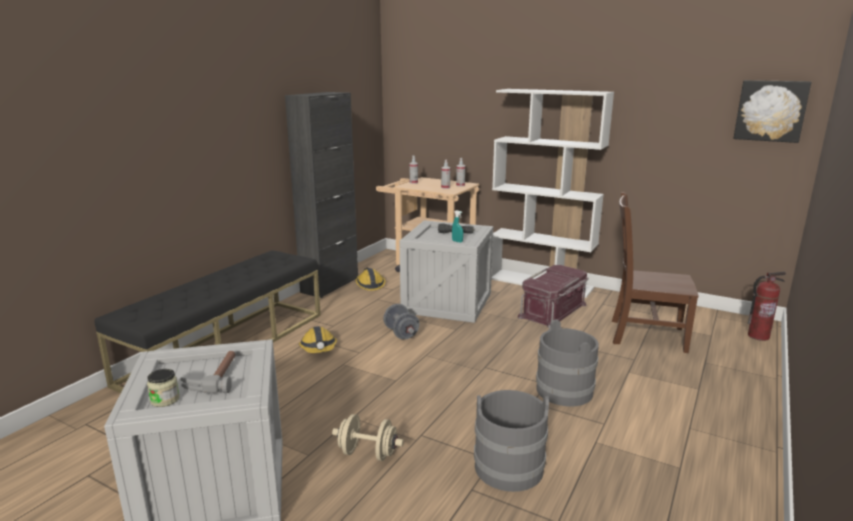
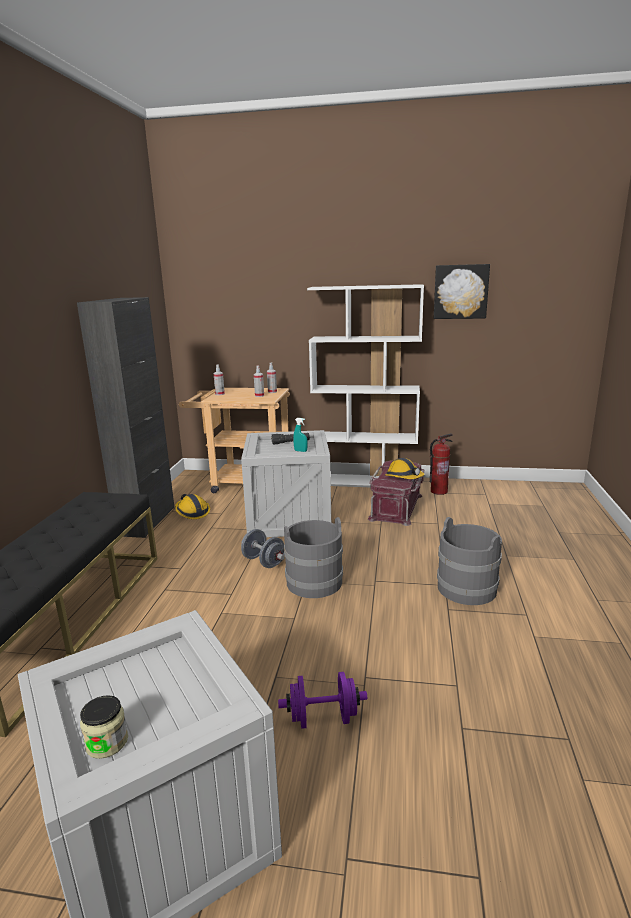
camera: 20 degrees left, 0 degrees up
(214, 377) = (154, 685): hammer -> none
(318, 348) = (180, 599): hard hat -> hard hat (404, 477)
(368, 453) = (323, 718): beige dumbbell -> purple dumbbell
(509, 467) = (478, 689): grey bucket -> grey bucket (314, 582)
(644, 335) = (492, 516): brown chair -> none
(758, 336) = (578, 499): fire extinguisher -> fire extinguisher (439, 491)
(770, 111) = (565, 294): picture -> picture (460, 291)

